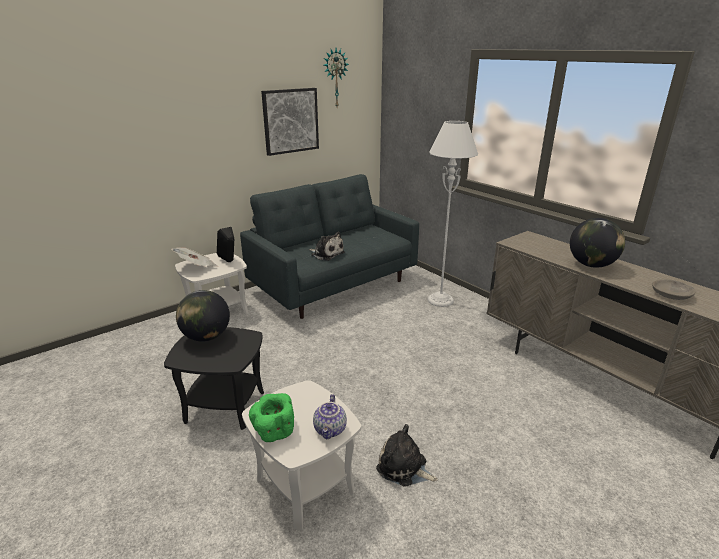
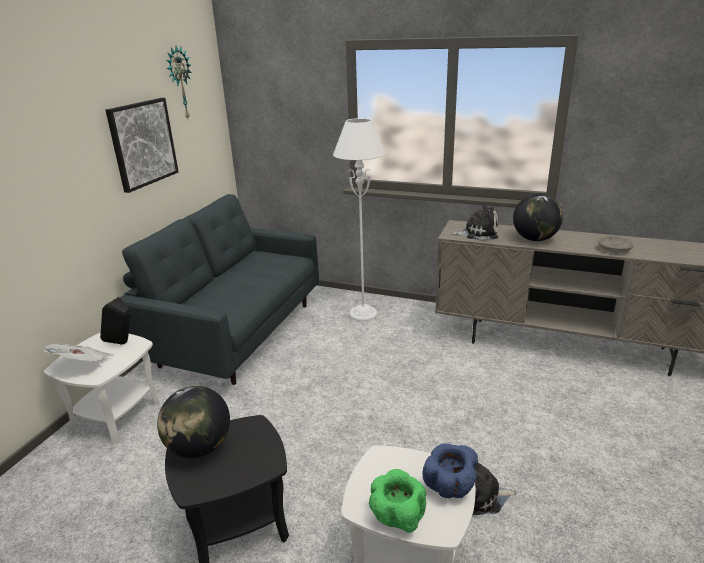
camera: 30 degrees left, 0 degrees up
(326, 254) = (239, 298): plush toy -> plush toy (478, 233)
(331, 430) = (451, 486): teapot -> blue bowl

